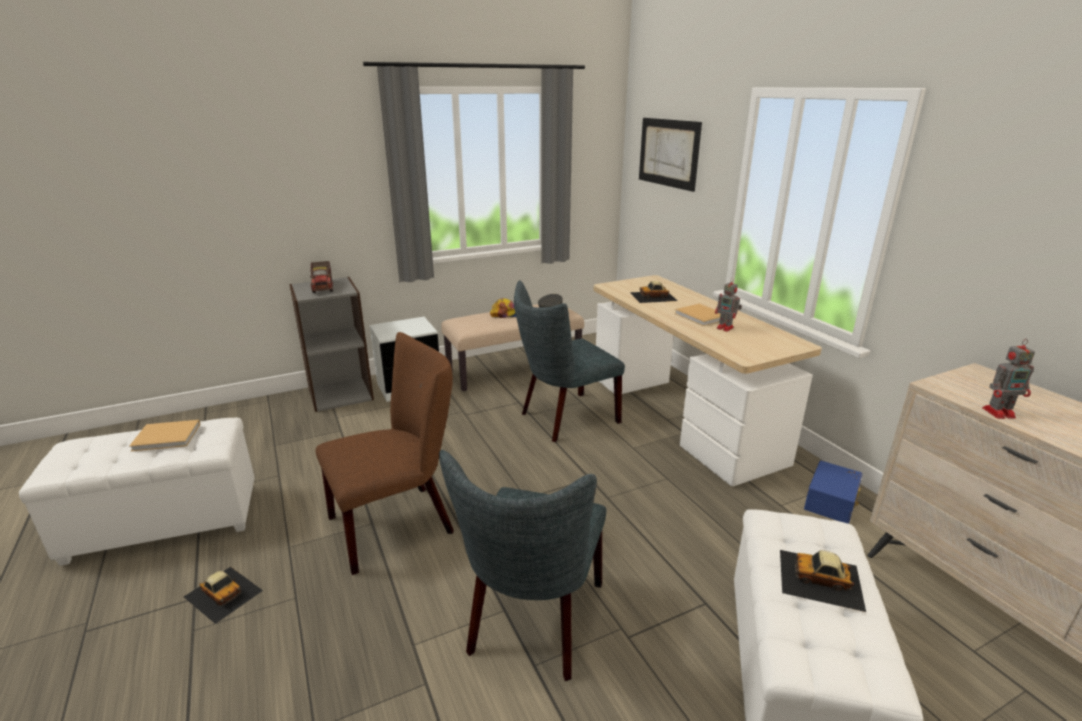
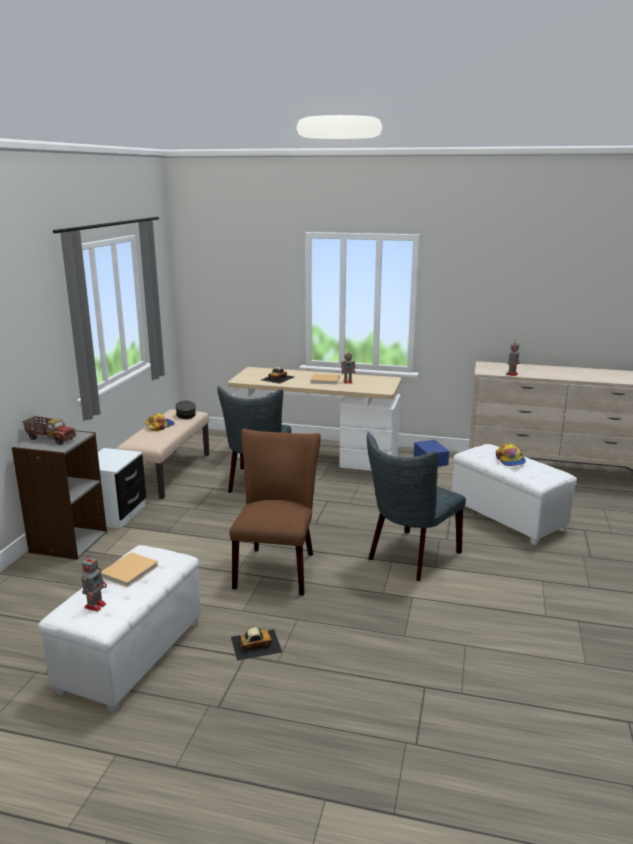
camera: 50 degrees left, 5 degrees down
(86, 453) = (96, 605): none -> toy robot
(533, 623) = (410, 557): grey chair -> grey chair turned 75 degrees clockwise
(668, 153) = (229, 277): picture -> none
(820, 579) = (510, 460): toy car -> cap

